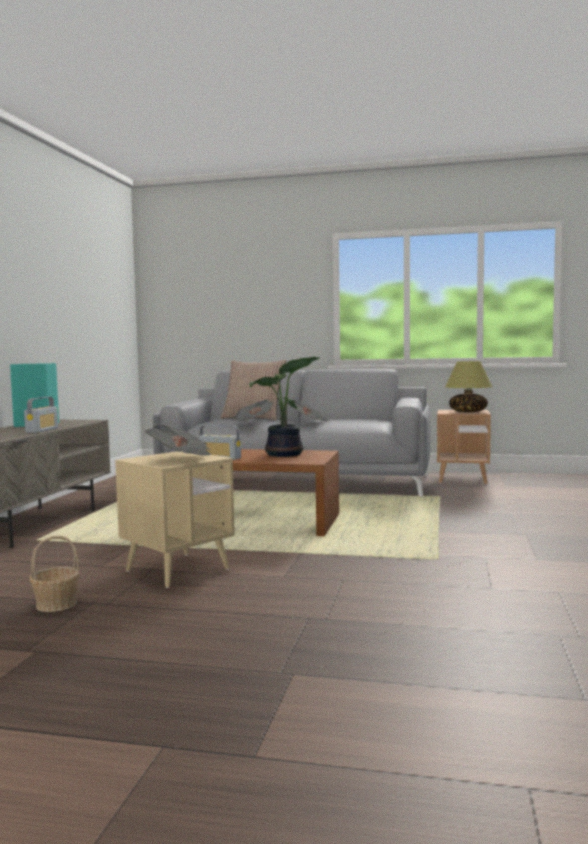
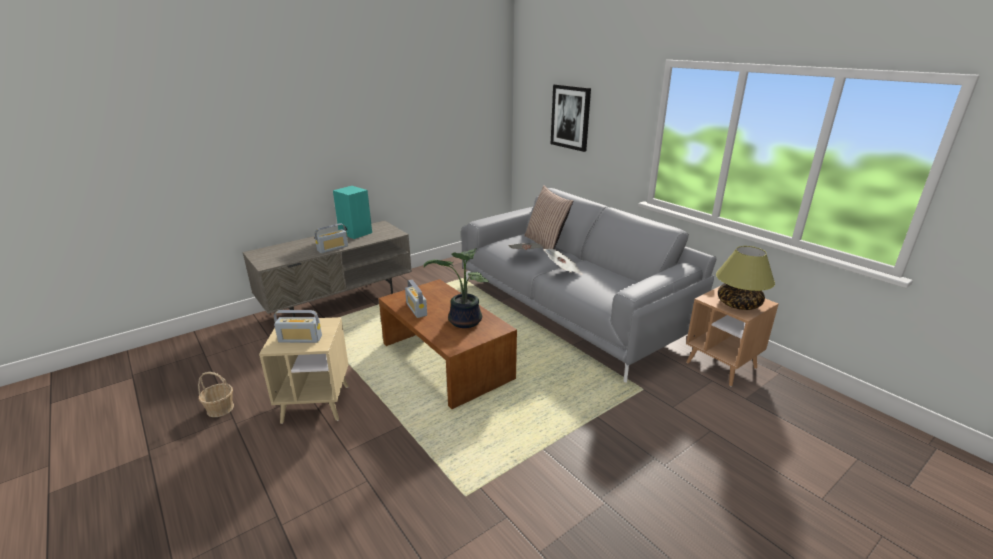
camera: 40 degrees right, 20 degrees up
(182, 459) = (300, 339): newspaper -> radio
(226, 301) = (570, 117): none -> picture

